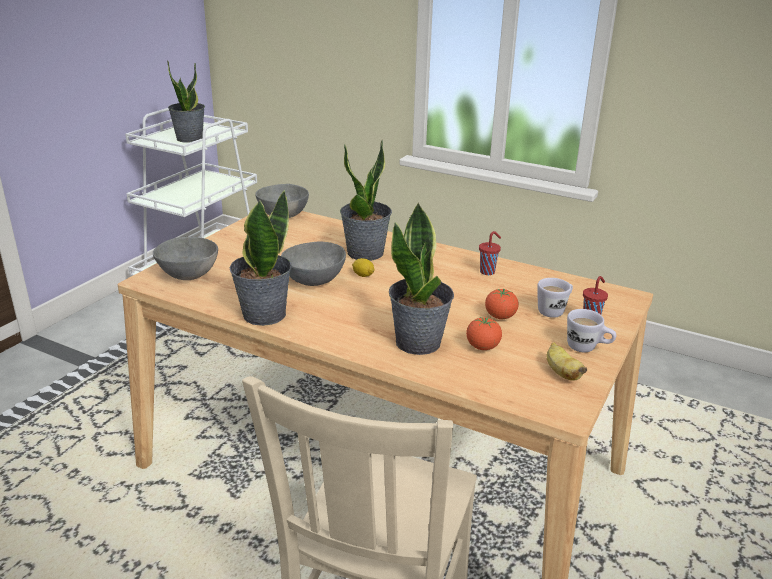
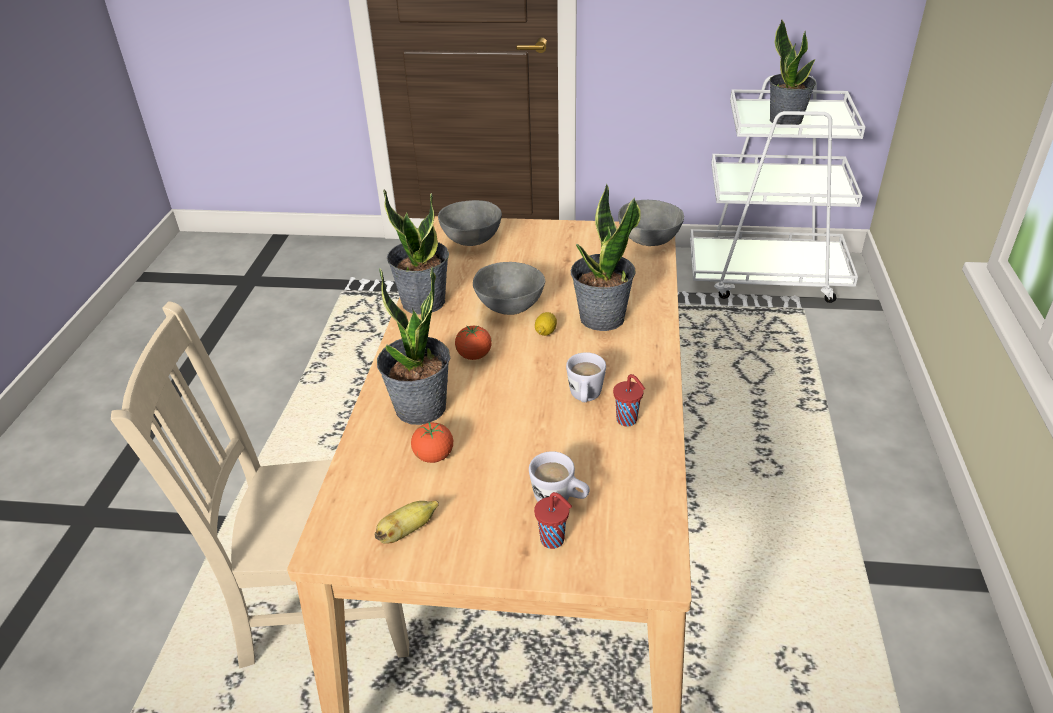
camera: 70 degrees right, 10 degrees up
(500, 317) = (513, 455): tomato -> tomato (474, 356)
(587, 348) = (477, 547): white mug -> white mug (585, 398)

